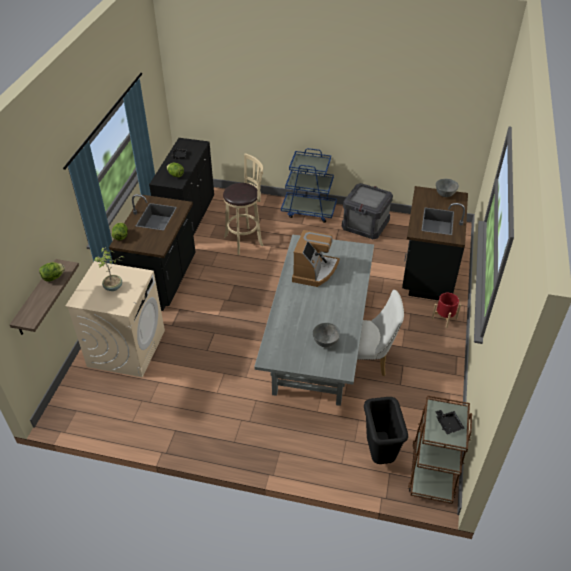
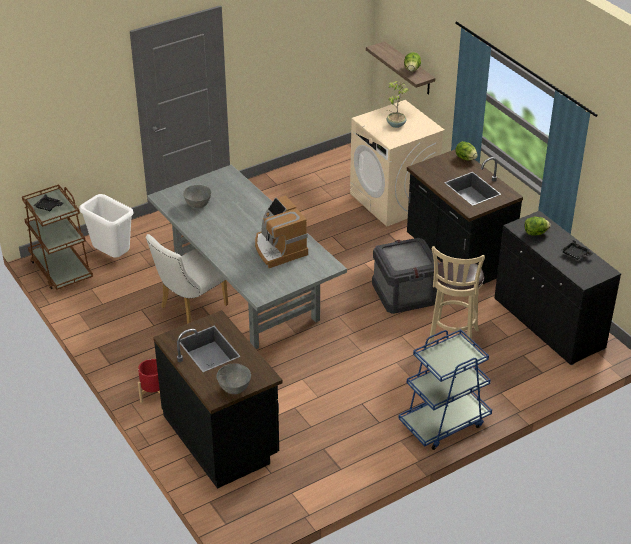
camera: 135 degrees right, 5 degrees down
(365, 225) = (356, 450): crate -> crate (403, 295)
(379, 454) = (111, 256): black trash can -> white trash can

